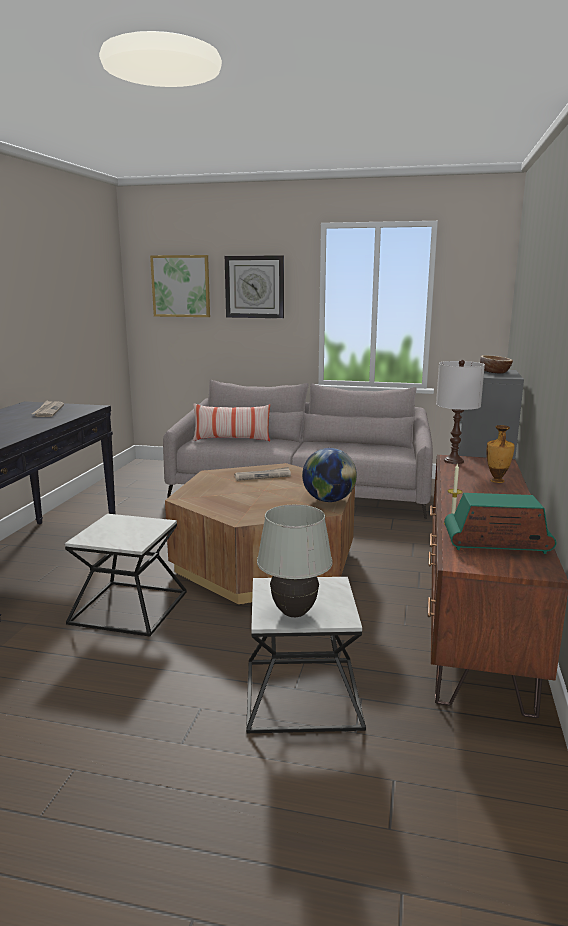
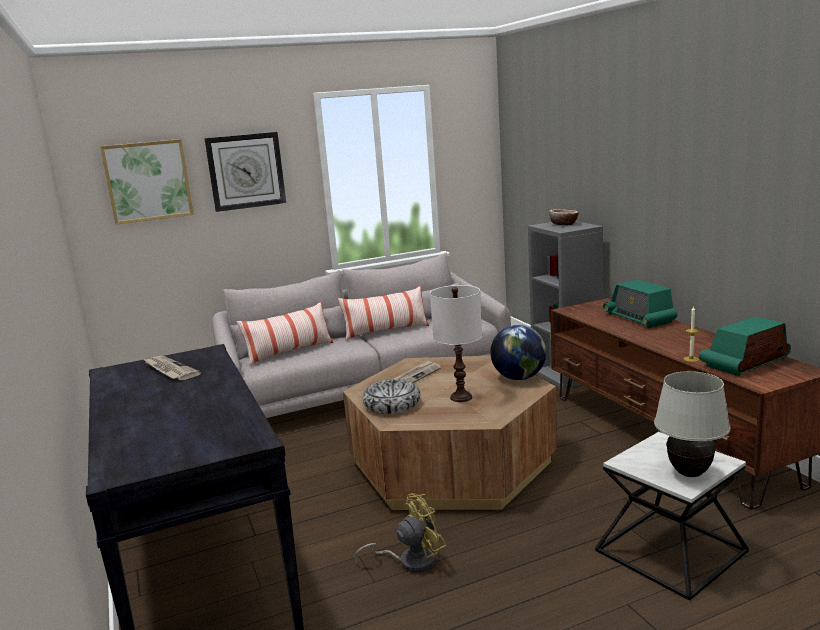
camera: 35 degrees left, 0 degrees up
(129, 607) = (410, 561): side table -> yellow fan
(207, 488) = (392, 405): none -> bowl
(320, 444) = (386, 331): none -> pillow
(453, 461) = (575, 311): white table lamp -> white table lamp (461, 397)
(497, 481) = (639, 318): vase -> radio

